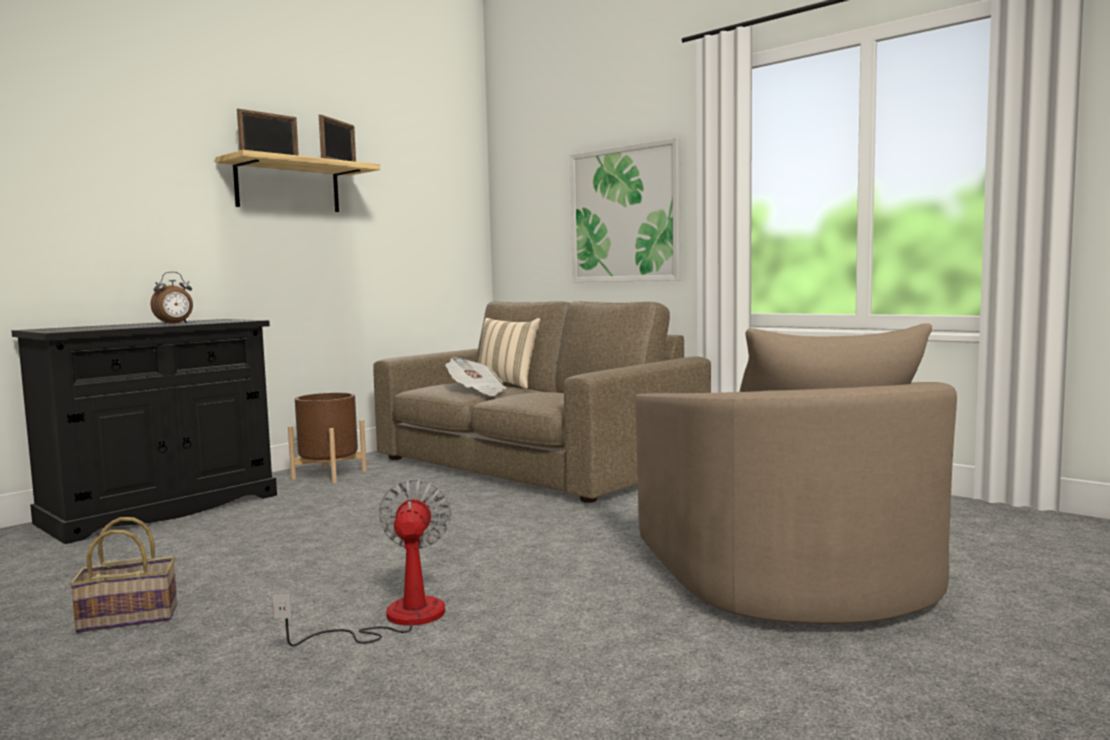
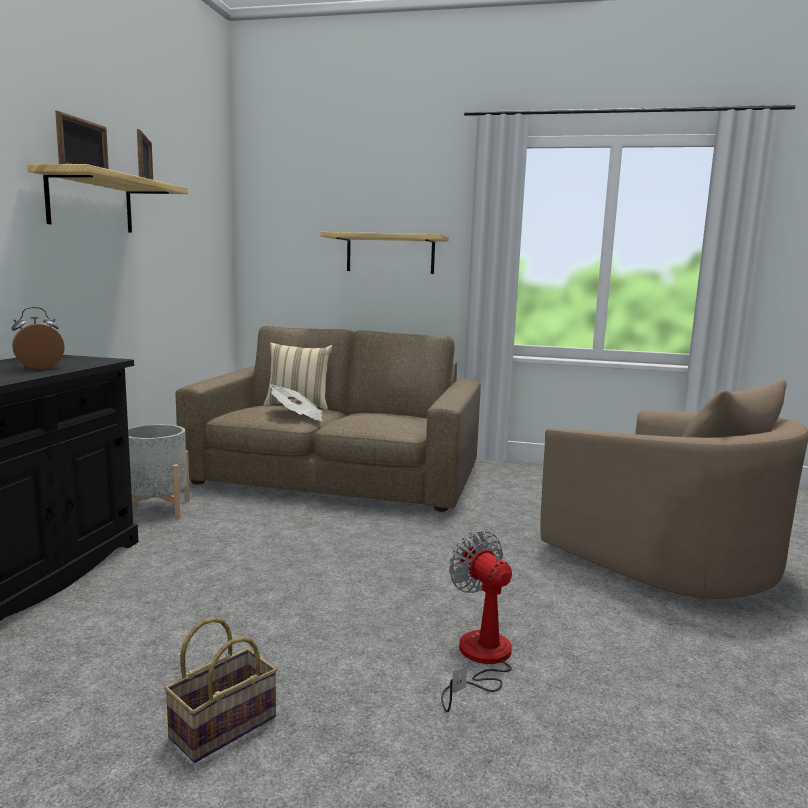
camera: 30 degrees left, 5 degrees up
(175, 323) = (38, 368): alarm clock -> alarm clock turned 150 degrees counterclockwise
(329, 475) = (157, 509): brown planter -> grey planter
(625, 214) = (390, 254): picture -> shelf

